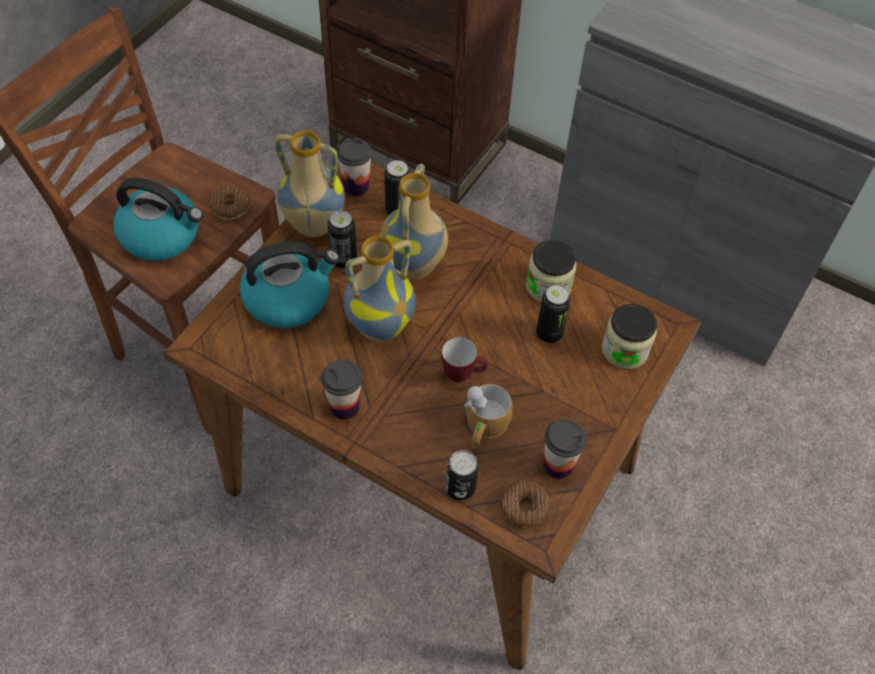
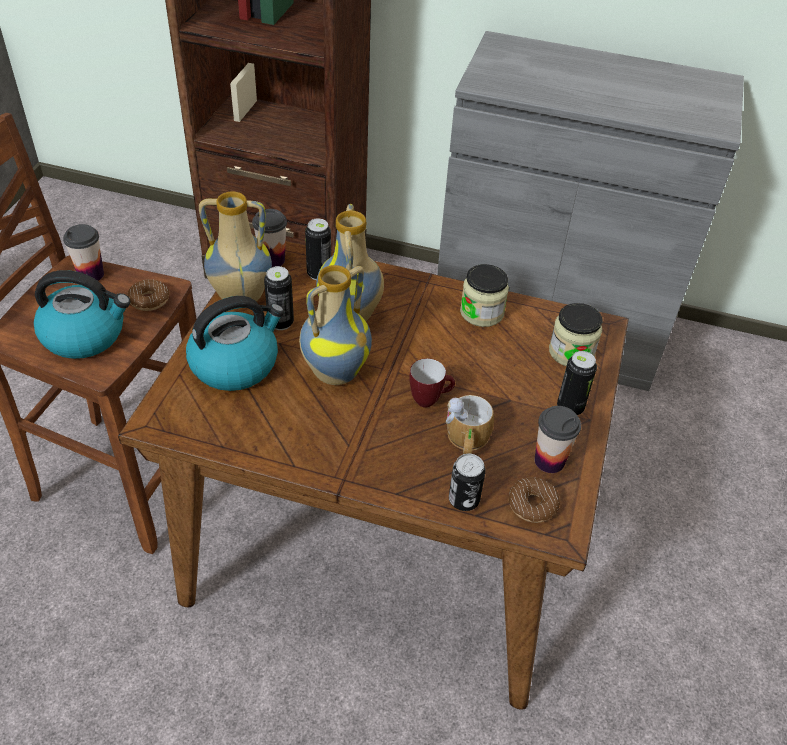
camera: 15 degrees left, 10 degrees down
(344, 406) = (323, 449): cup -> cup (91, 275)
(549, 334) = (497, 351): can -> can (570, 407)

